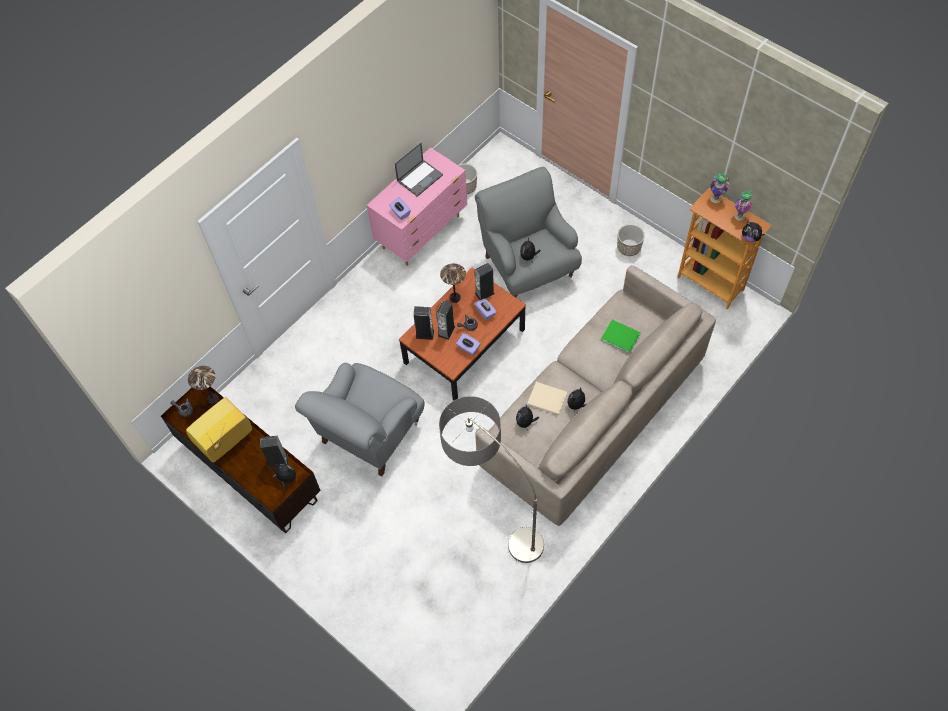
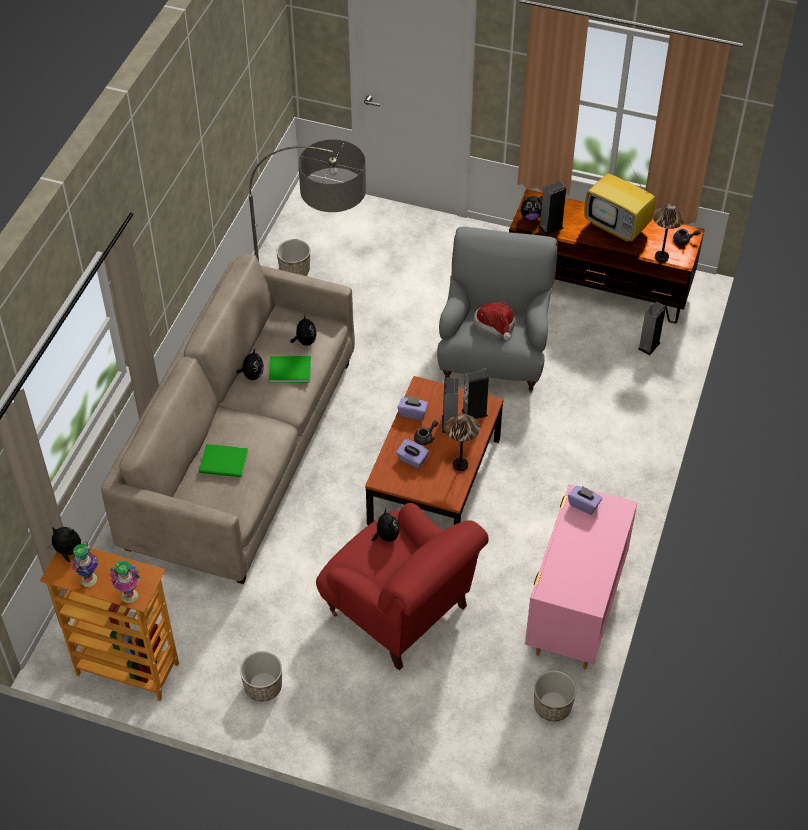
camera: 155 degrees right, 10 degrees down
(225, 442) = (618, 227): television -> television turned 105 degrees clockwise
(373, 390) = (495, 327): none -> hat
(420, 177) = (588, 564): laptop -> none
(484, 293) = (425, 482): speaker -> speaker (649, 346)
(490, 584) = (294, 270): none -> planter
(528, 265) = (400, 612): grey armchair -> red armchair
(547, 400) = (288, 369): beige book -> green book

